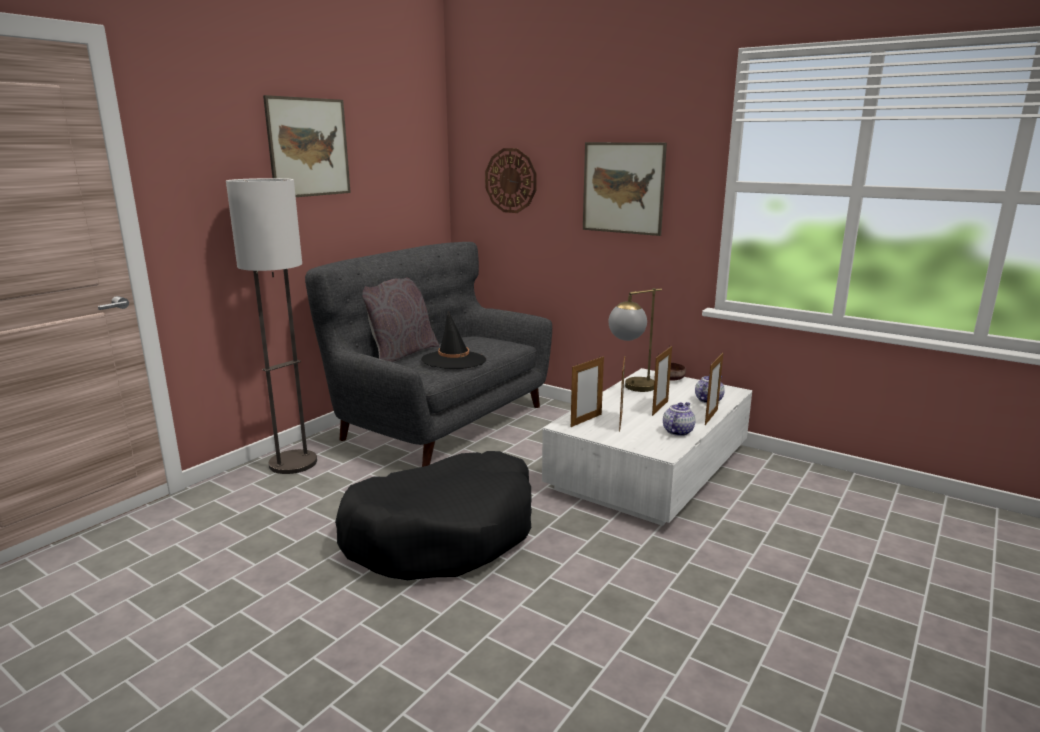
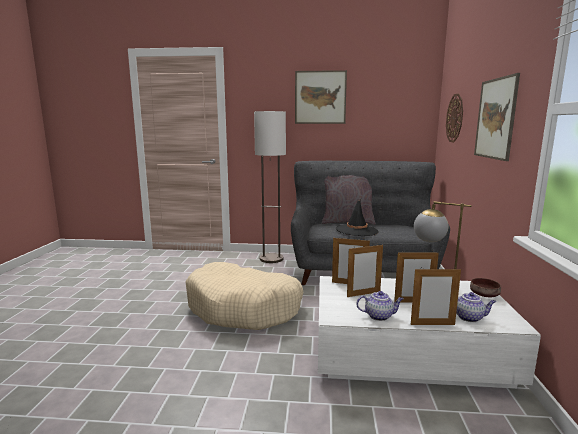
camera: 60 degrees right, 5 degrees down
(442, 533) = (244, 308): black dog bed -> beige dog bed

